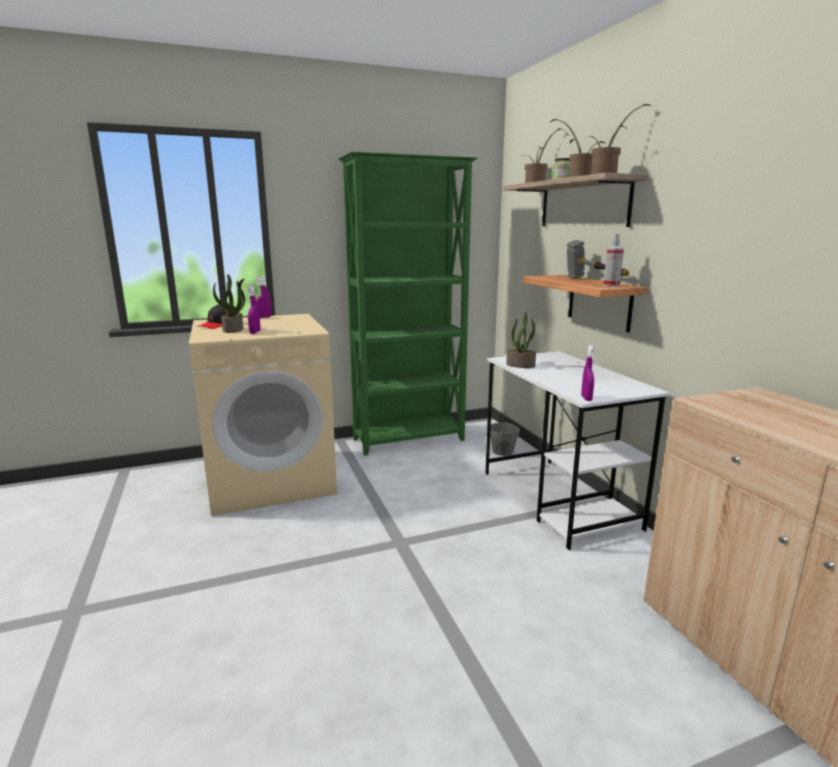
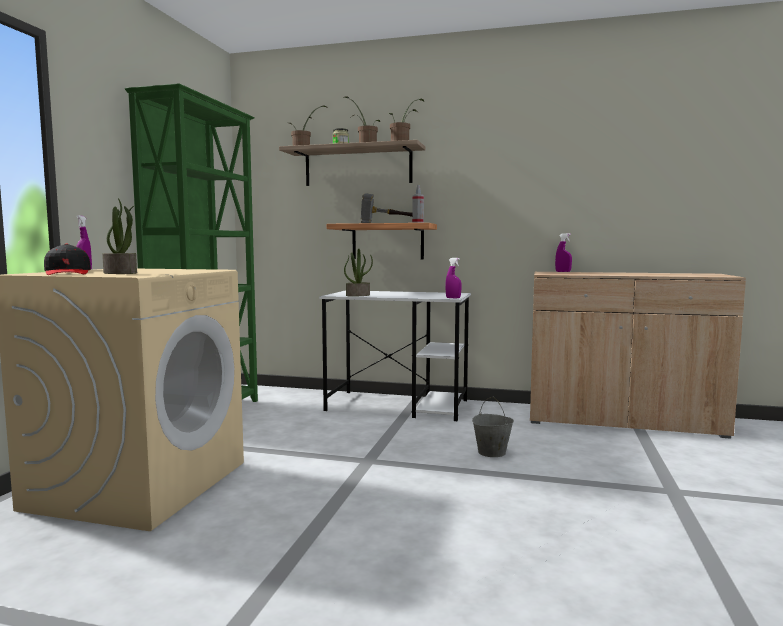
camera: 55 degrees left, 10 degrees down
(255, 332) = (162, 272): purple spray bottle -> purple spray bottle (563, 271)
(502, 451) = (303, 397): grey bucket -> grey bucket (491, 452)

